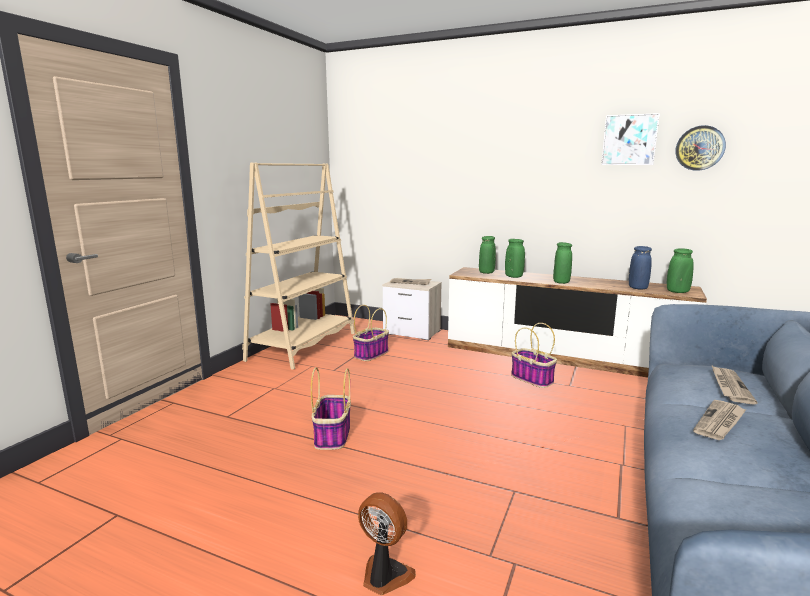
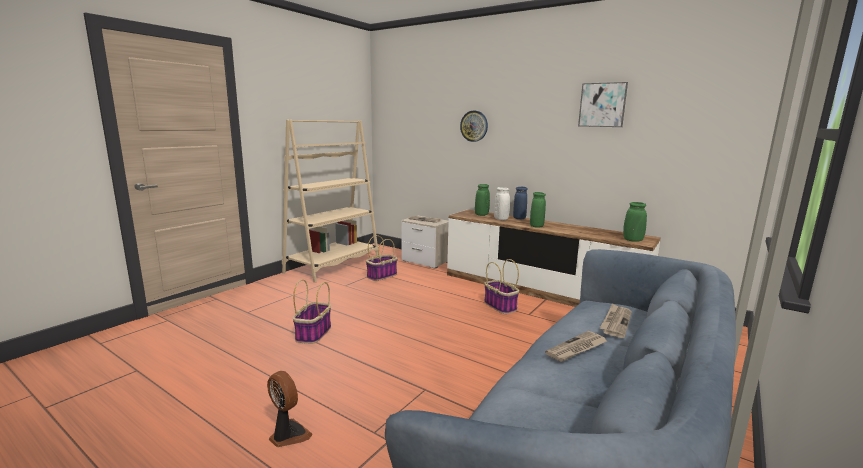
camera: 10 degrees right, 0 degrees up
(514, 276) = (501, 219): green vase -> white vase
(637, 288) = (599, 235): blue vase -> blue vase (519, 218)
(699, 148) = (662, 113): wall clock -> wall clock (474, 126)

